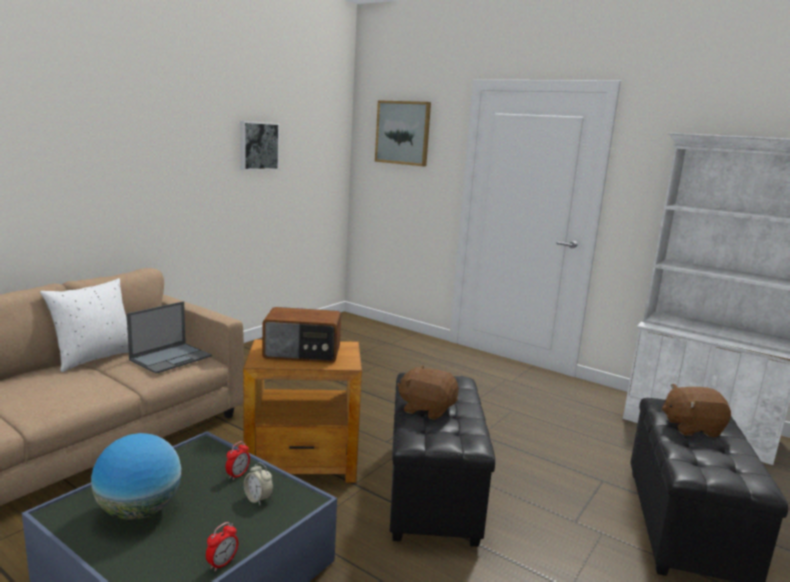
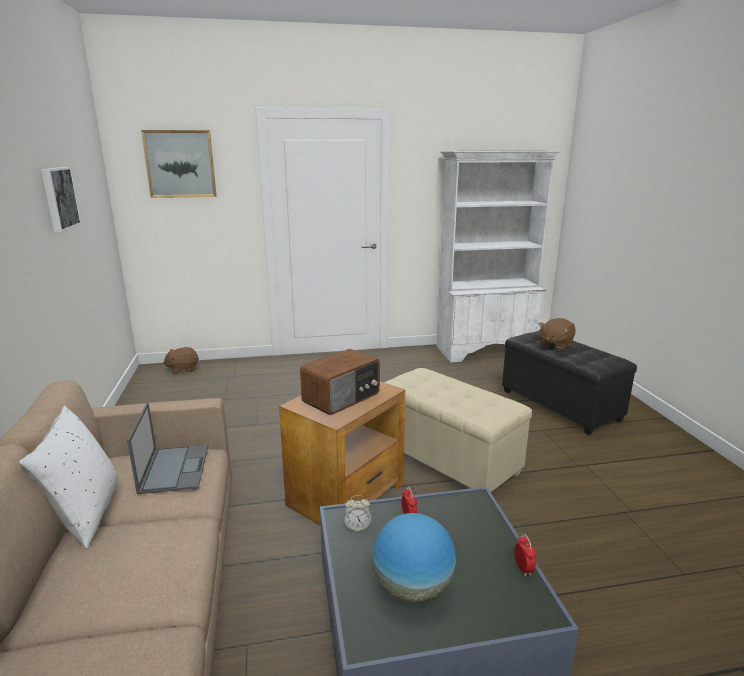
camera: 45 degrees left, 5 degrees up
(258, 499) = (453, 520): alarm clock -> alarm clock (357, 526)
(427, 409) = (452, 398): brown plush toy -> brown plush toy (183, 369)
(433, 491) = (448, 460): black ottoman -> beige ottoman

